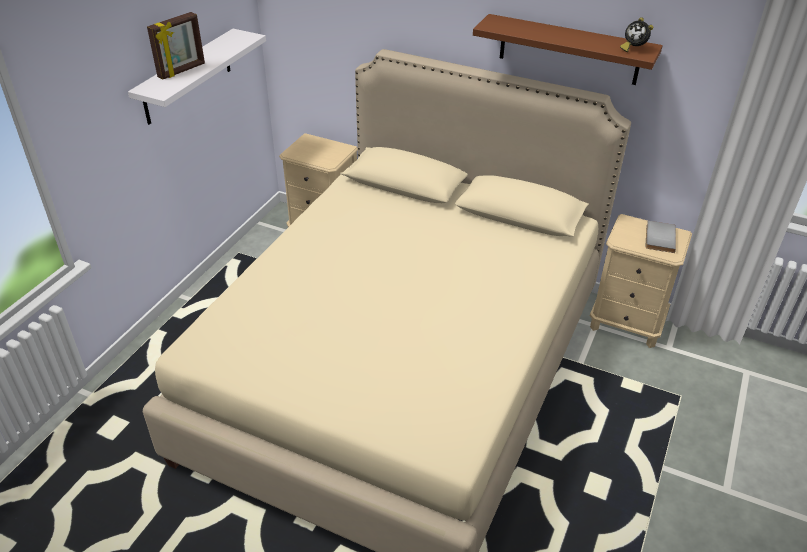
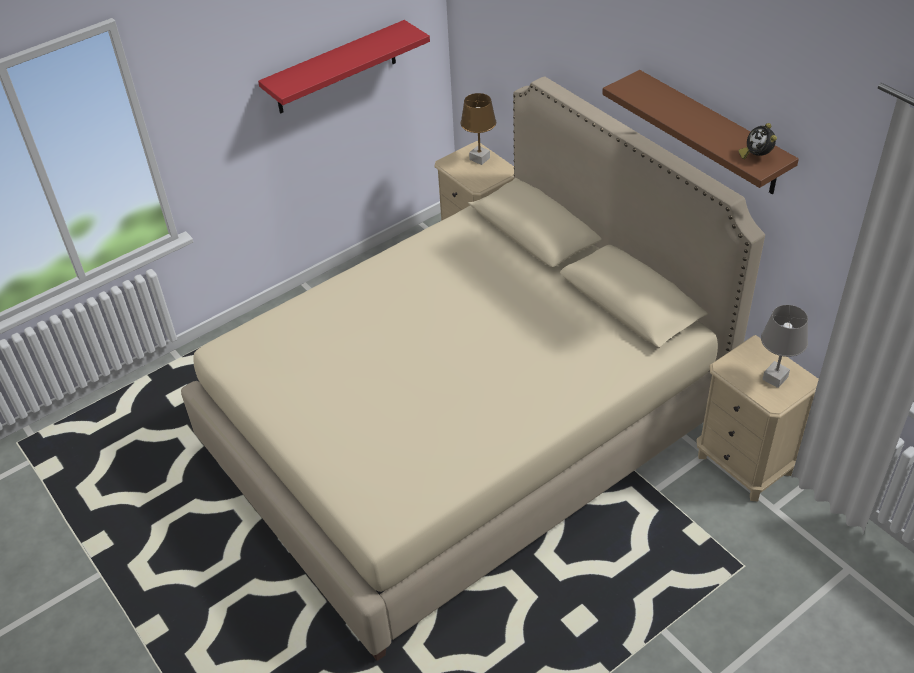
camera: 30 degrees right, 5 degrees up
(182, 71) = (320, 66): picture frame -> none
(187, 77) = (336, 68): white shelf -> red shelf
(317, 145) = (480, 159): none -> brown table lamp
(658, 238) = (775, 378): grey book -> grey table lamp

